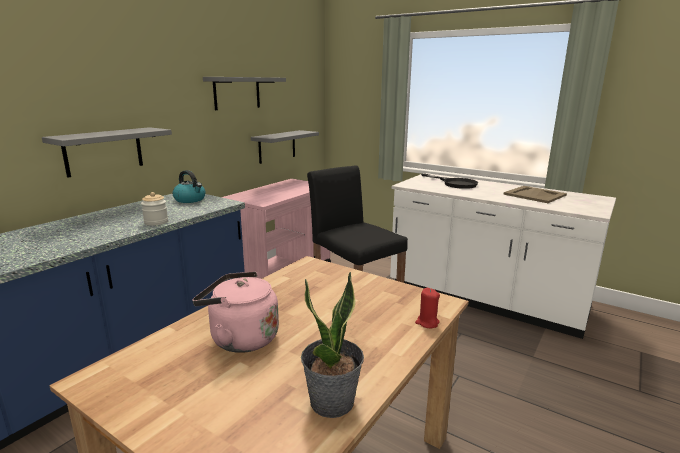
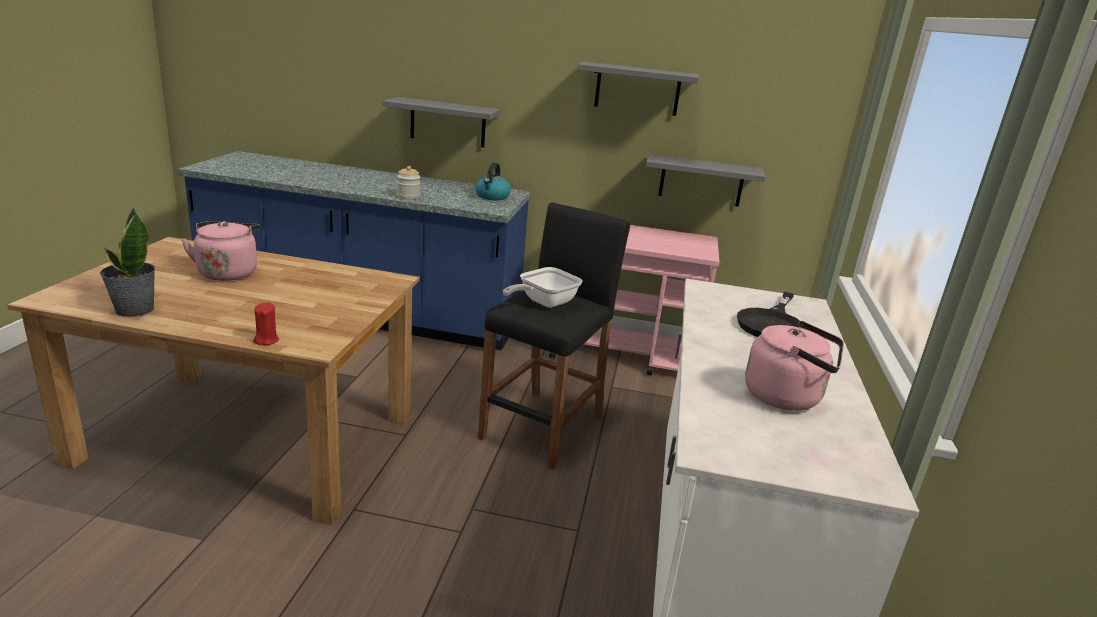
camera: 65 degrees right, 5 degrees up
(361, 232) = (543, 303): none -> frying pan
(535, 195) = (787, 397): beige tray -> pink kettle

